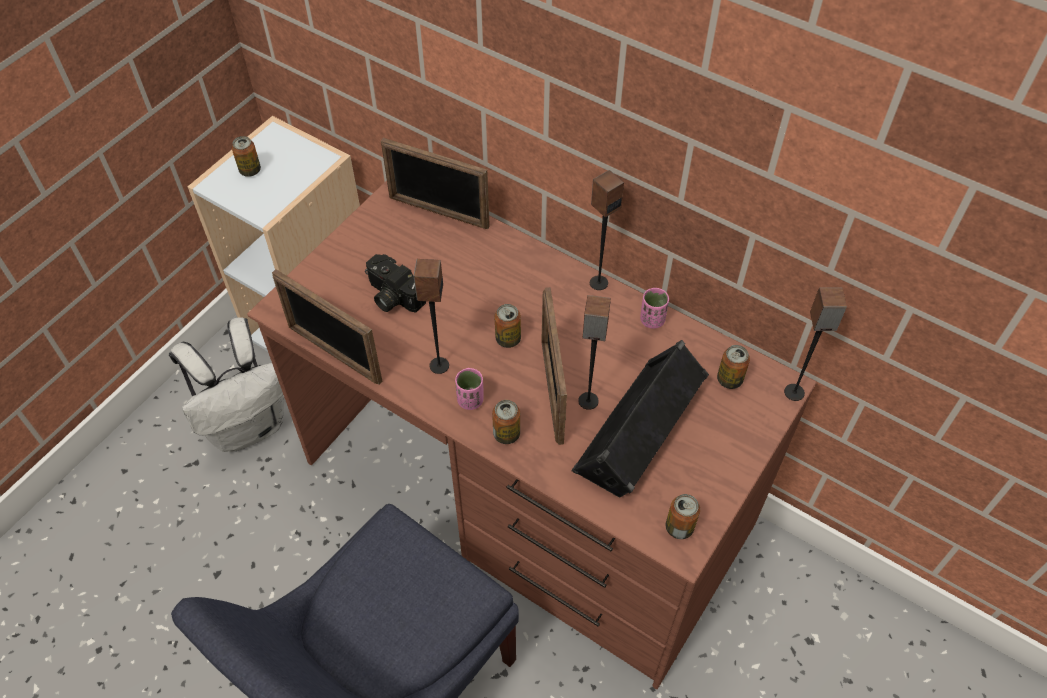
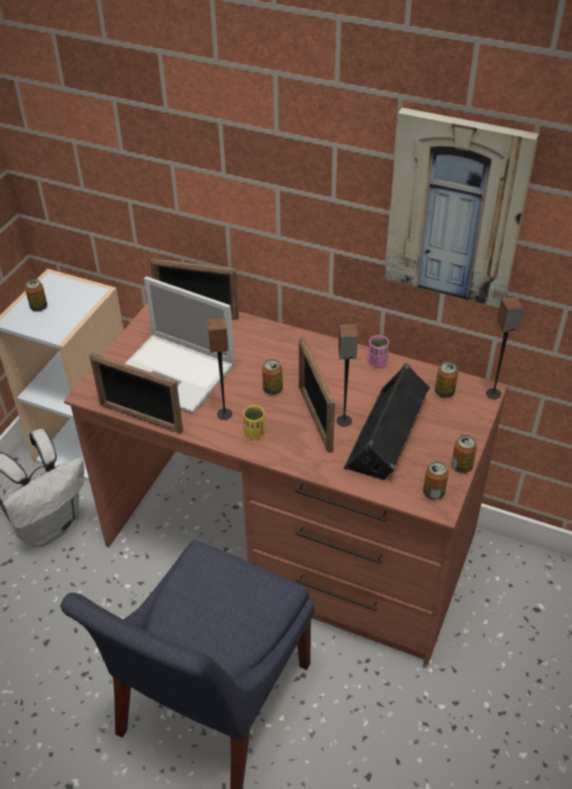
camera: 10 degrees left, 10 degrees down
(391, 296) = (175, 373): camera -> laptop
(470, 400) = (254, 433): pink cup -> yellow cup
(506, 434) = (288, 451): can -> can (461, 466)
(598, 282) = (331, 343): speaker -> none
(777, 157) = (456, 210): none -> picture

